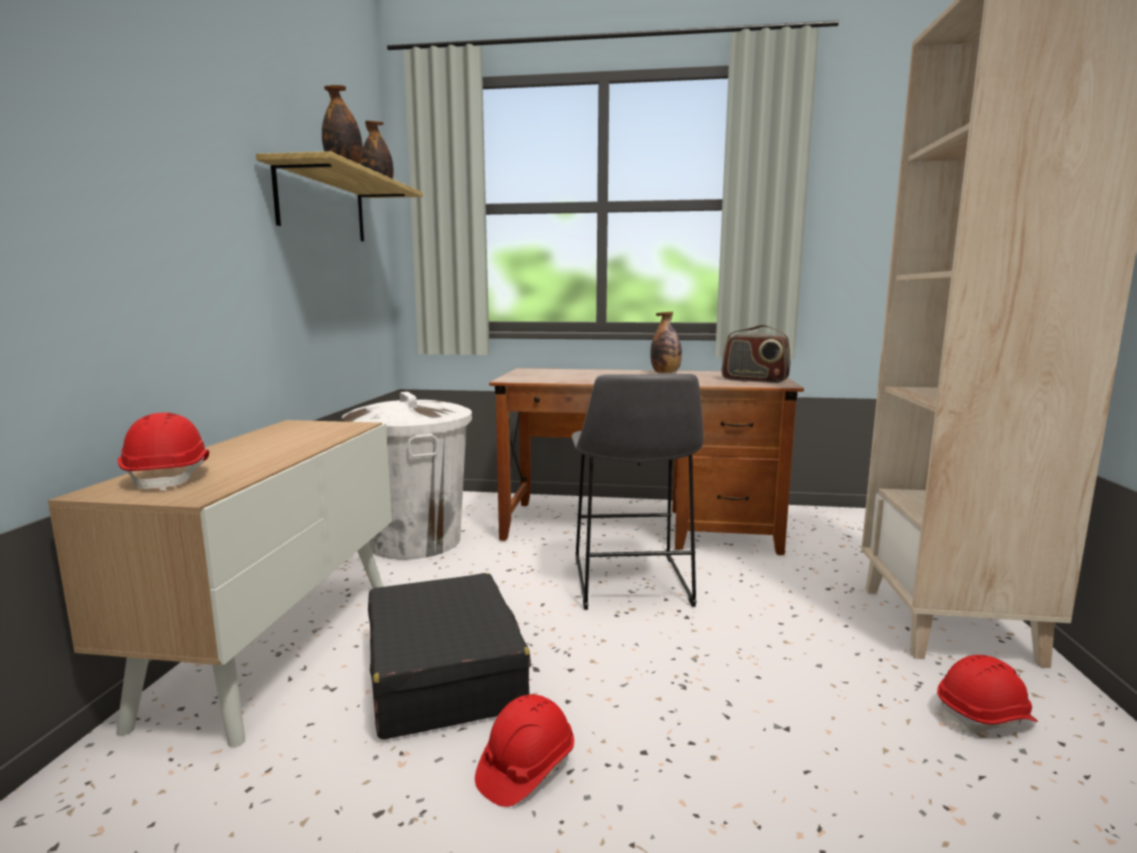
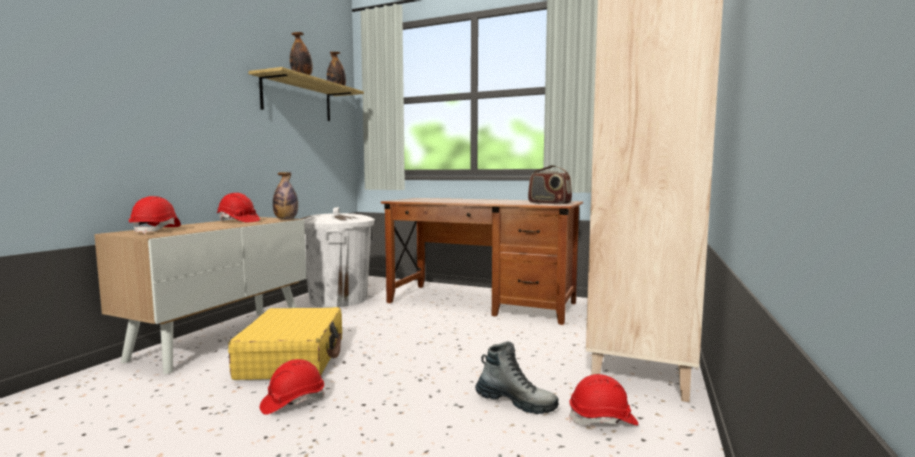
camera: 15 degrees right, 5 degrees down
(280, 437) = (238, 221): none -> red hard hat
(444, 673) = (293, 358): black suitcase -> yellow suitcase
(630, 585) = (443, 330): grey stool -> none
(665, 373) = (501, 200): bottle -> bottle (286, 219)
(852, 706) = (516, 402): none -> boot

